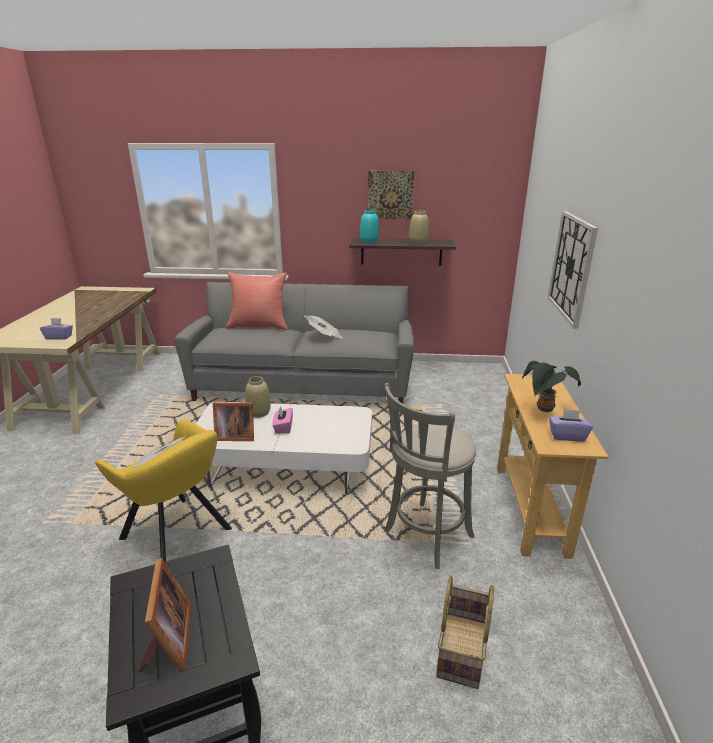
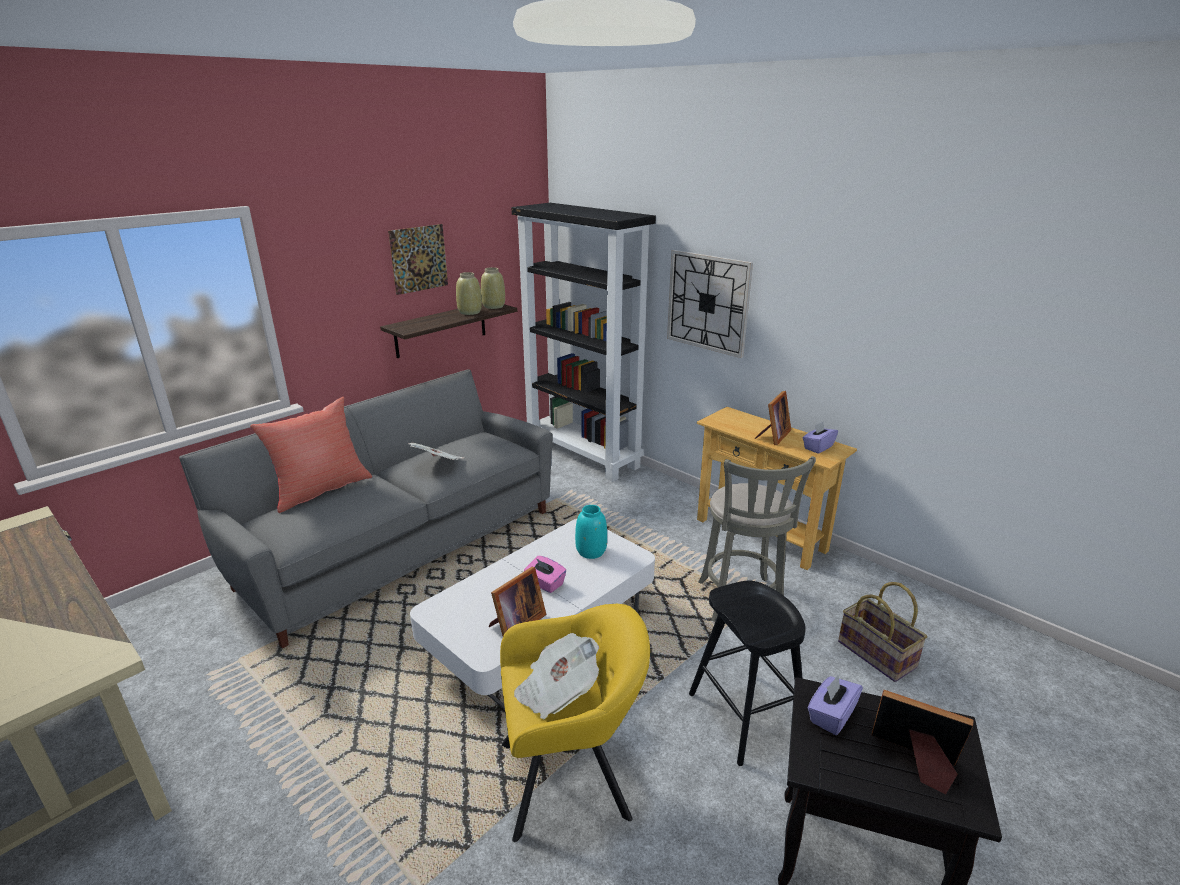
camera: 50 degrees left, 0 degrees up
(59, 337) = (67, 657): purple tissue box -> purple tissue box (831, 715)
(258, 413) = (489, 587): beige vase -> beige vase (494, 306)
(300, 592) = (745, 716): none -> black stool
(369, 241) = (414, 325): turquoise vase -> turquoise vase (590, 552)
(491, 388) = (583, 454): none -> black bookcase
(544, 410) = (773, 436): potted plant -> picture frame

